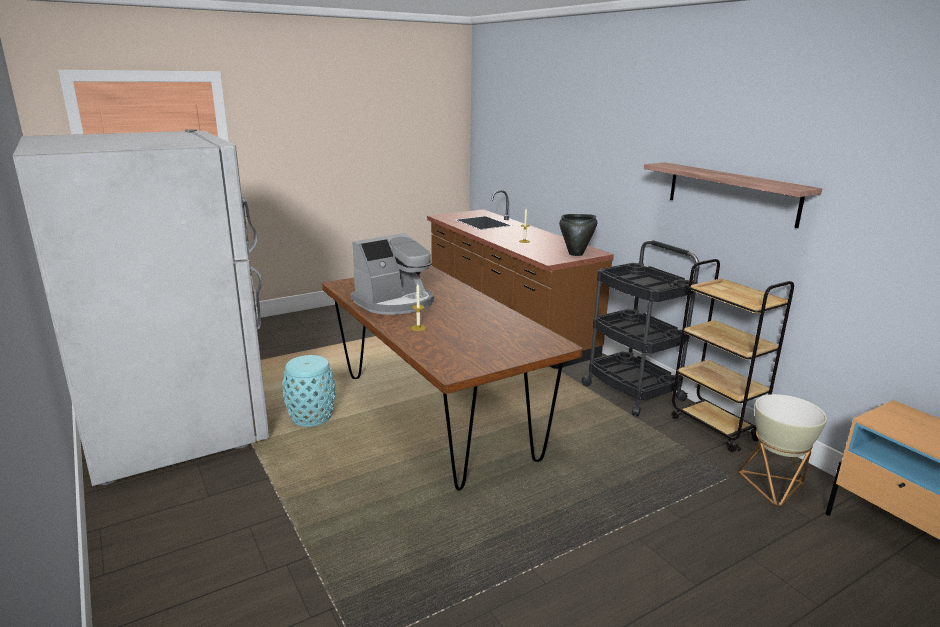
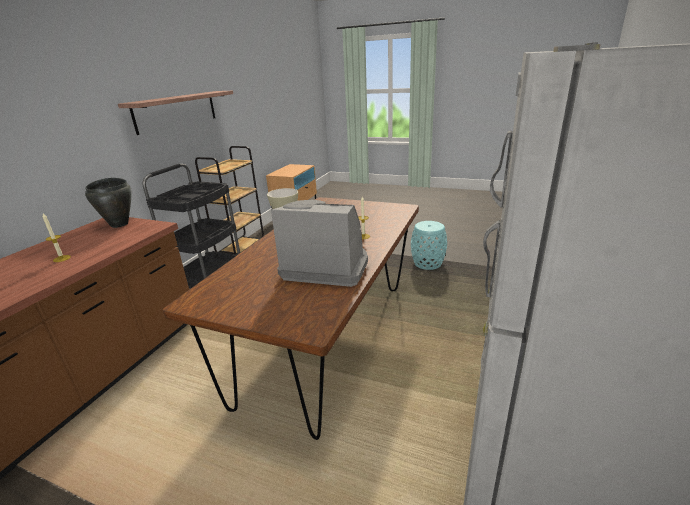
camera: 125 degrees left, 5 degrees up
(311, 417) = (416, 408): turquoise stool -> turquoise stool (427, 264)

